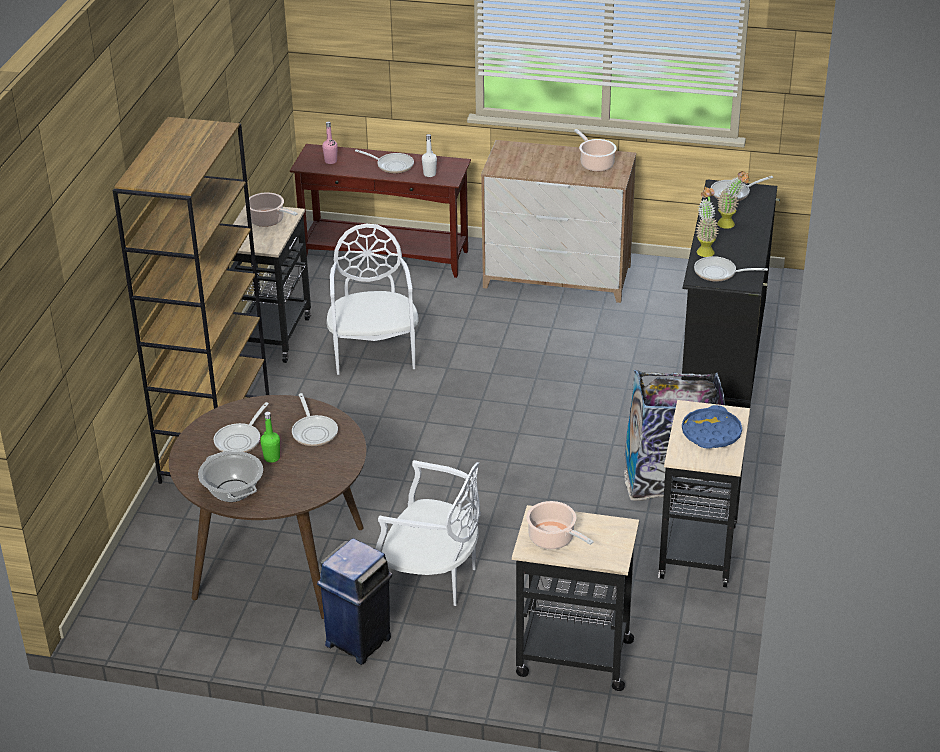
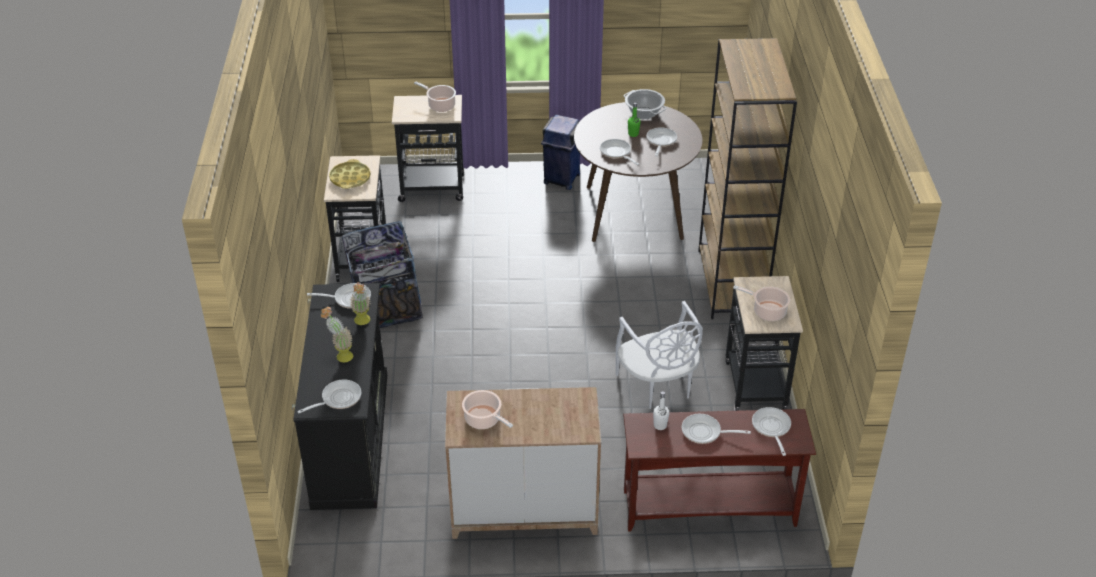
camera: 165 degrees right, 5 degrees up
(331, 161) = (771, 428): pink bottle -> frying pan
(432, 579) = (532, 217): white chair -> none
(711, 433) = (350, 178): blue tray -> yellow tray

